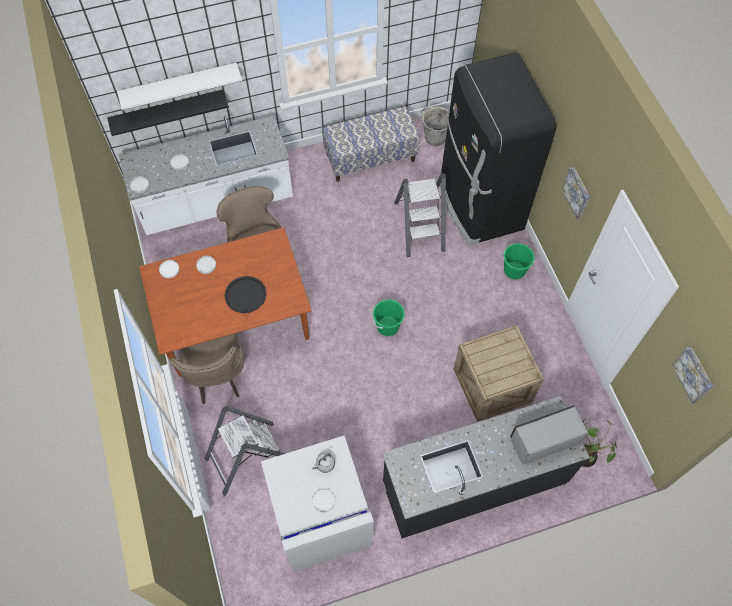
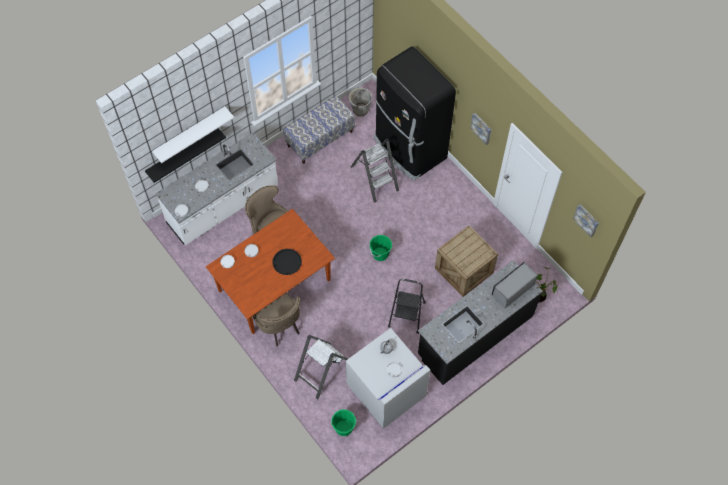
camera: 20 degrees left, 0 degrees up
(392, 417) = (407, 312): none -> black step ladder
(514, 270) = (450, 188): green bucket -> green bucket (344, 428)

